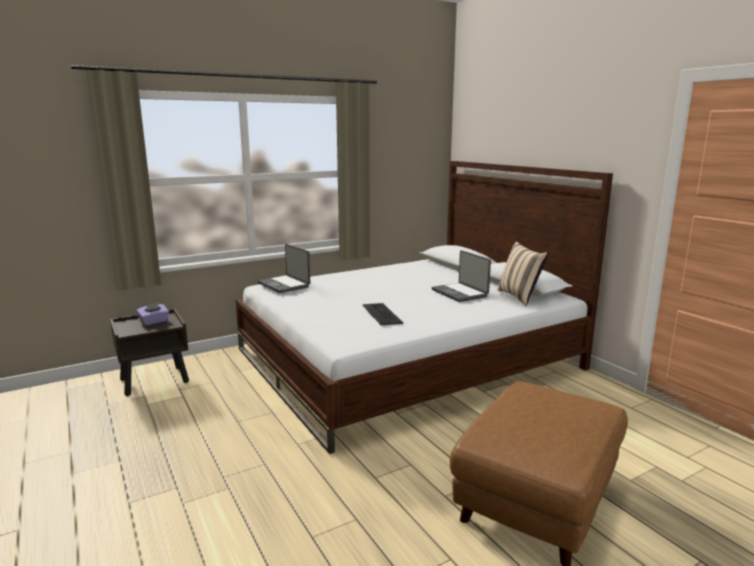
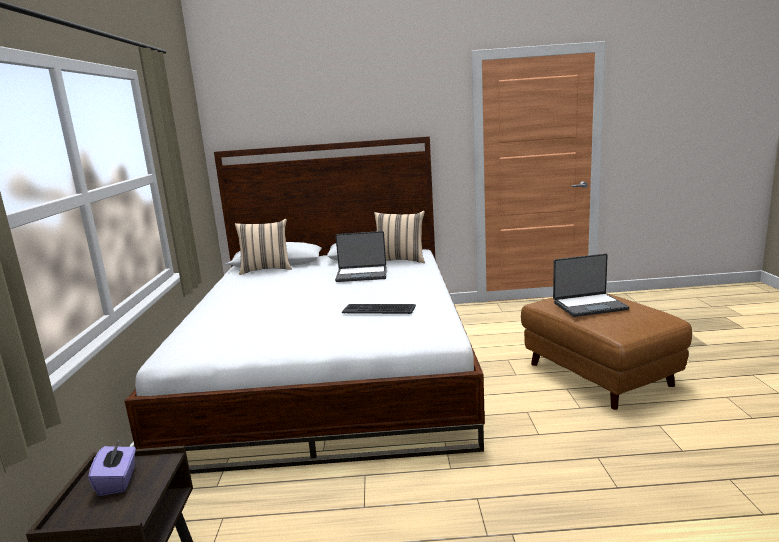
camera: 60 degrees left, 0 degrees up
(284, 285) = (201, 341): laptop -> laptop (589, 306)
(437, 266) = (266, 269): none -> beige pillow

